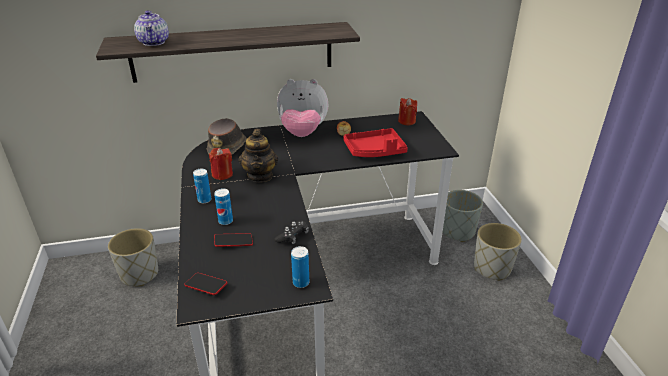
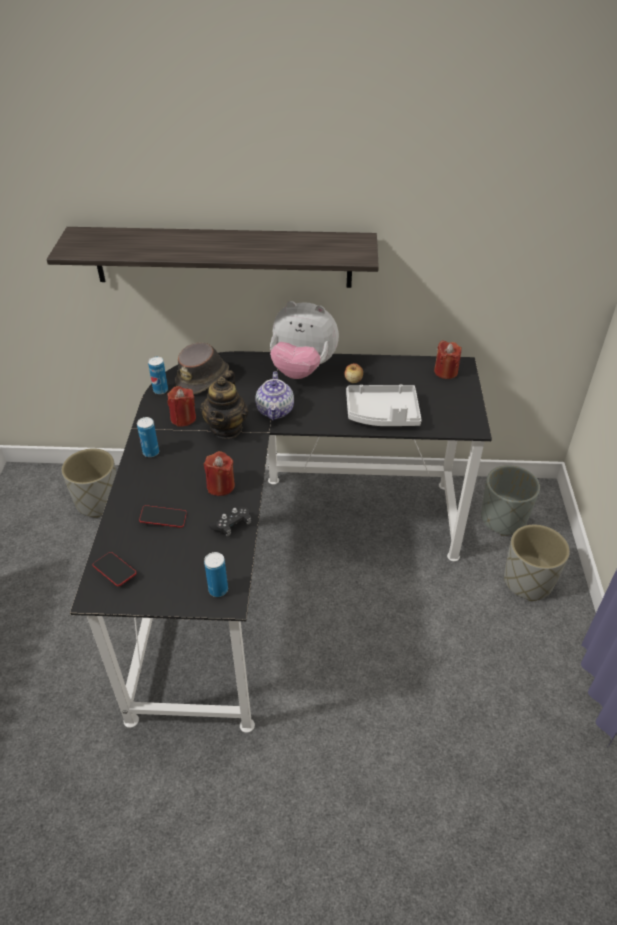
camera: 15 degrees right, 10 degrees up
(154, 42) = (119, 244): teapot -> teapot (275, 411)
(225, 221) = (164, 487): can -> can (160, 390)
(272, 213) = (220, 486): none -> red candle
(375, 151) = (382, 414): red tray -> grey tray

